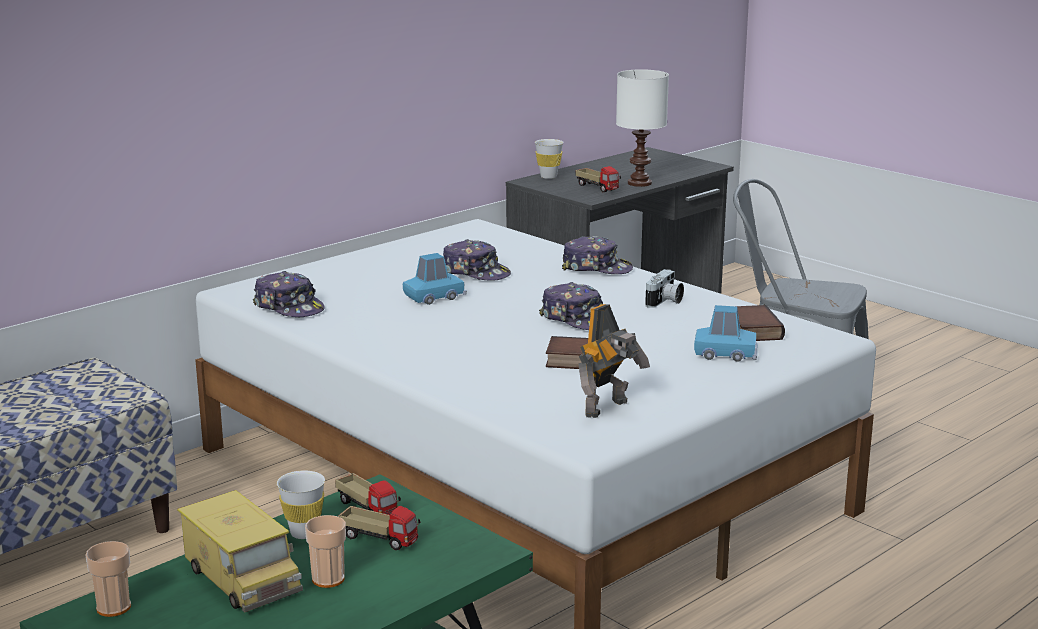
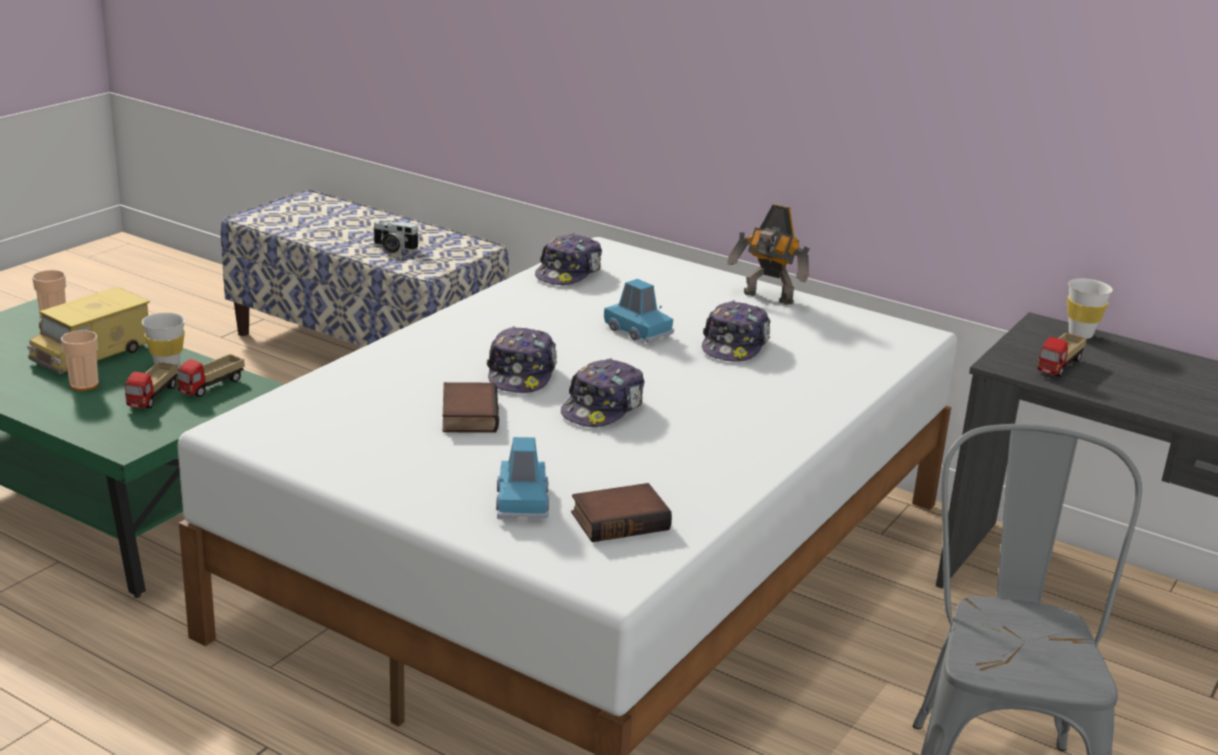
camera: 75 degrees right, 5 degrees up
(596, 268) = (804, 411): cap -> cap (522, 374)
(609, 408) = (331, 436): toy robot -> toy robot (767, 298)
(638, 183) = (1117, 393): white table lamp -> none
(665, 302) = (699, 459): camera -> camera (393, 248)

